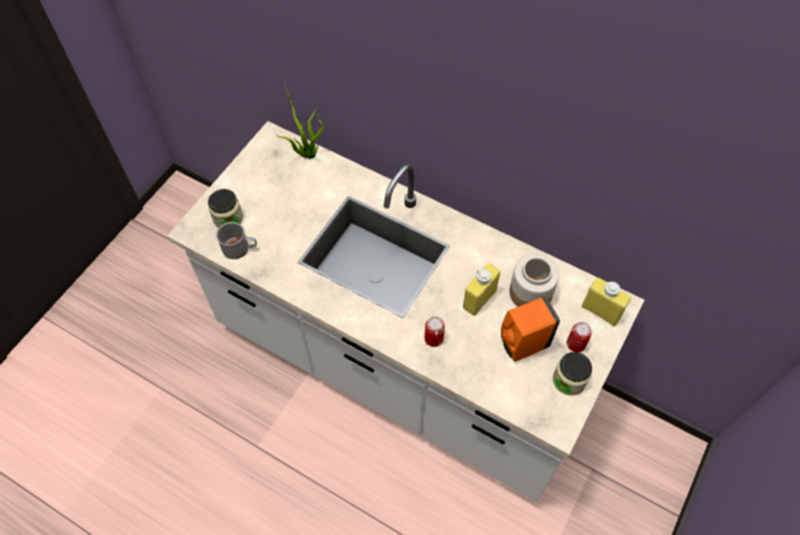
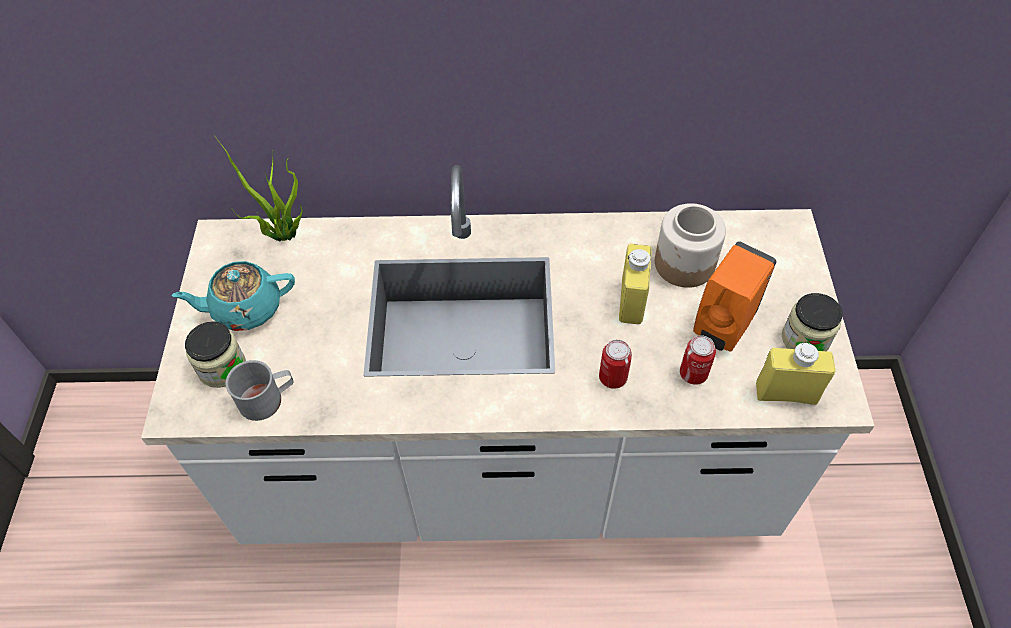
camera: 30 degrees left, 5 degrees down
(260, 189) = (245, 309): none -> turquoise teapot
(575, 344) = (779, 295): can -> can (693, 374)
(601, 311) = (777, 244): yellow bottle -> yellow bottle (786, 393)

